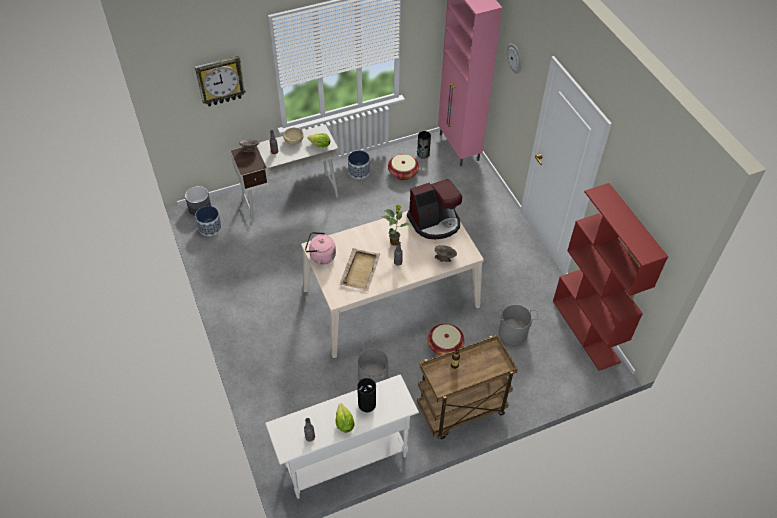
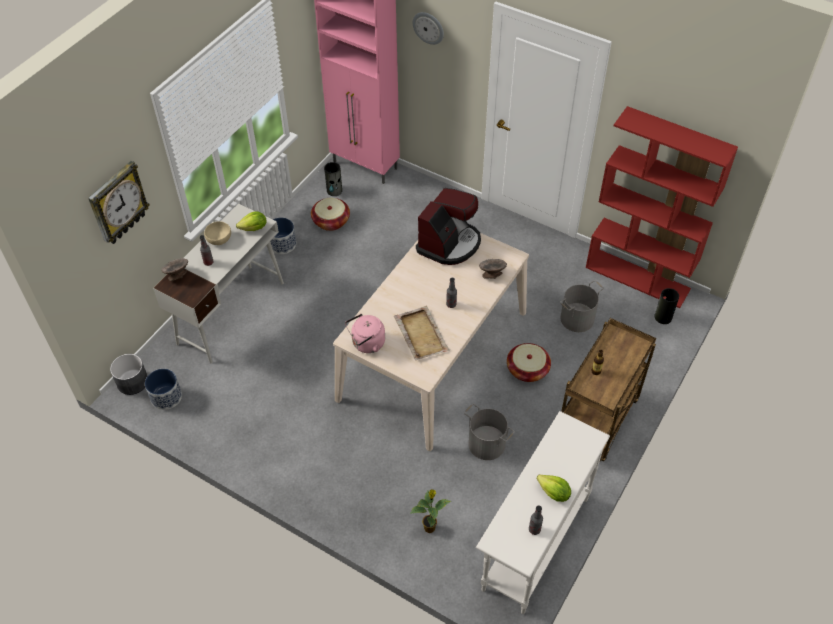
camera: 35 degrees left, 0 degrees up
(367, 403) = (556, 460): vase -> vase (662, 317)
(395, 242) = (428, 285): potted plant -> potted plant (430, 527)

